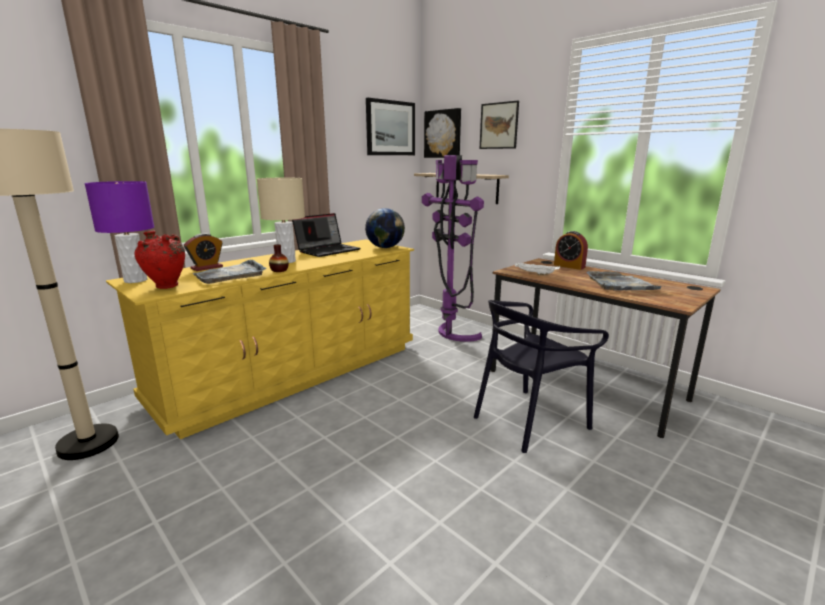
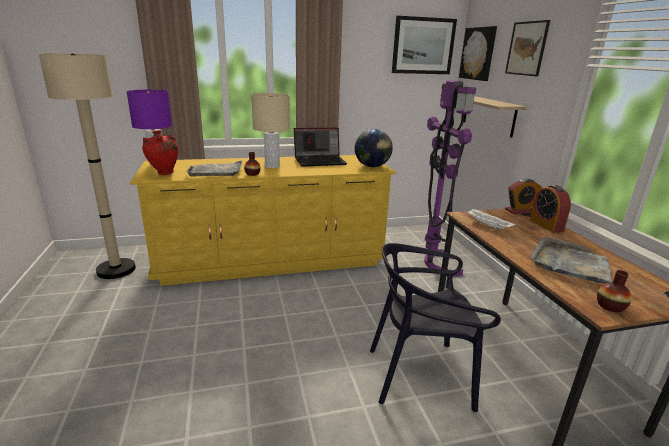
camera: 30 degrees right, 5 degrees up
(207, 268) = (212, 162): alarm clock -> alarm clock (520, 211)
(677, 301) = (610, 306): none -> vase

